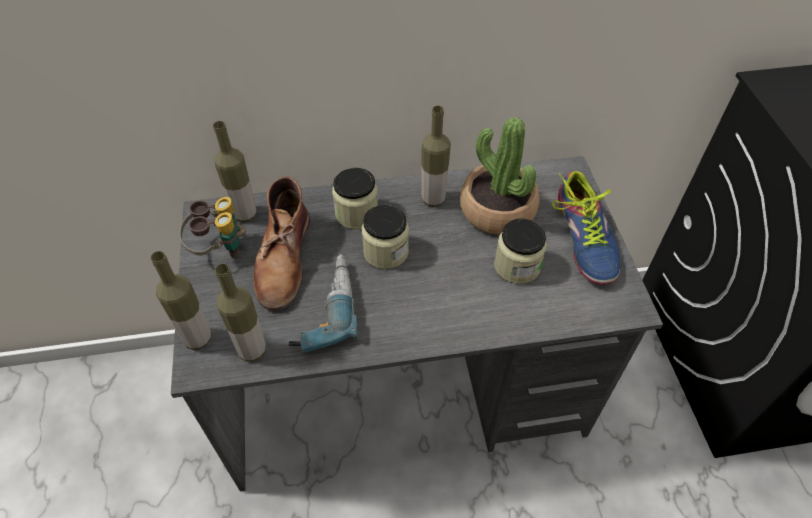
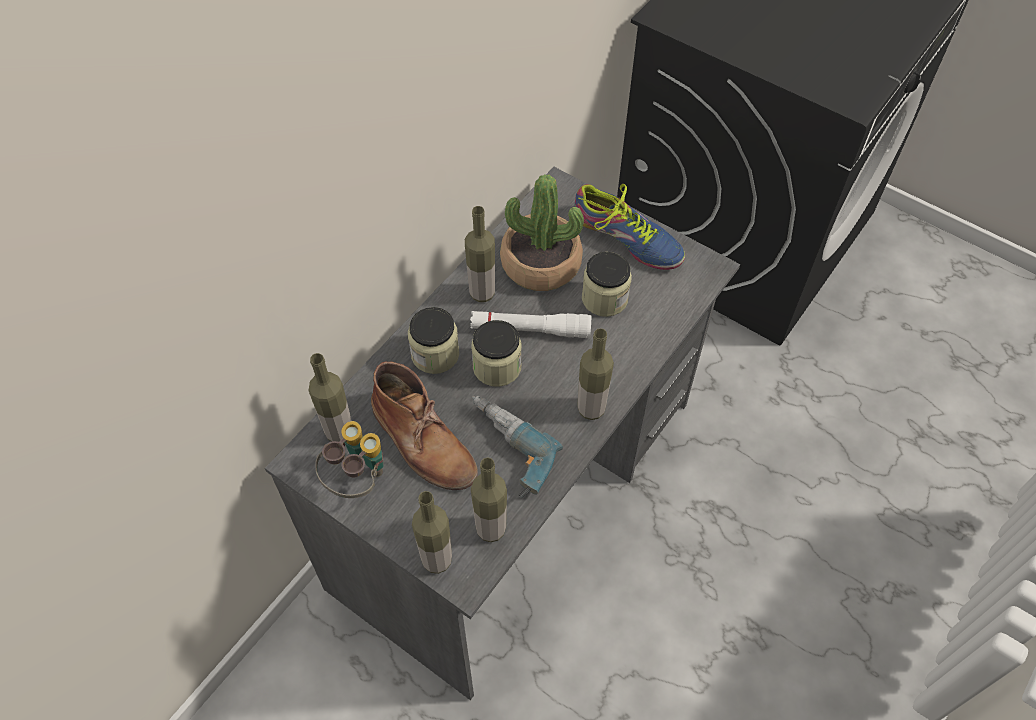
camera: 45 degrees left, 5 degrees up
(415, 331) = (591, 409): none -> bottle
(437, 246) = (530, 329): none -> white flashlight

